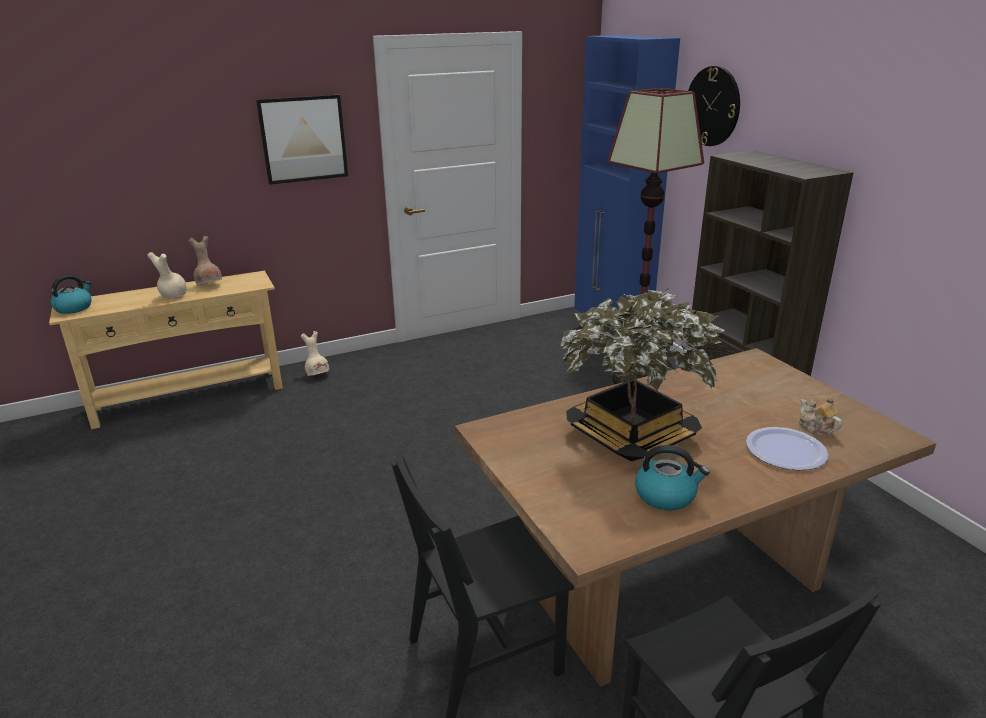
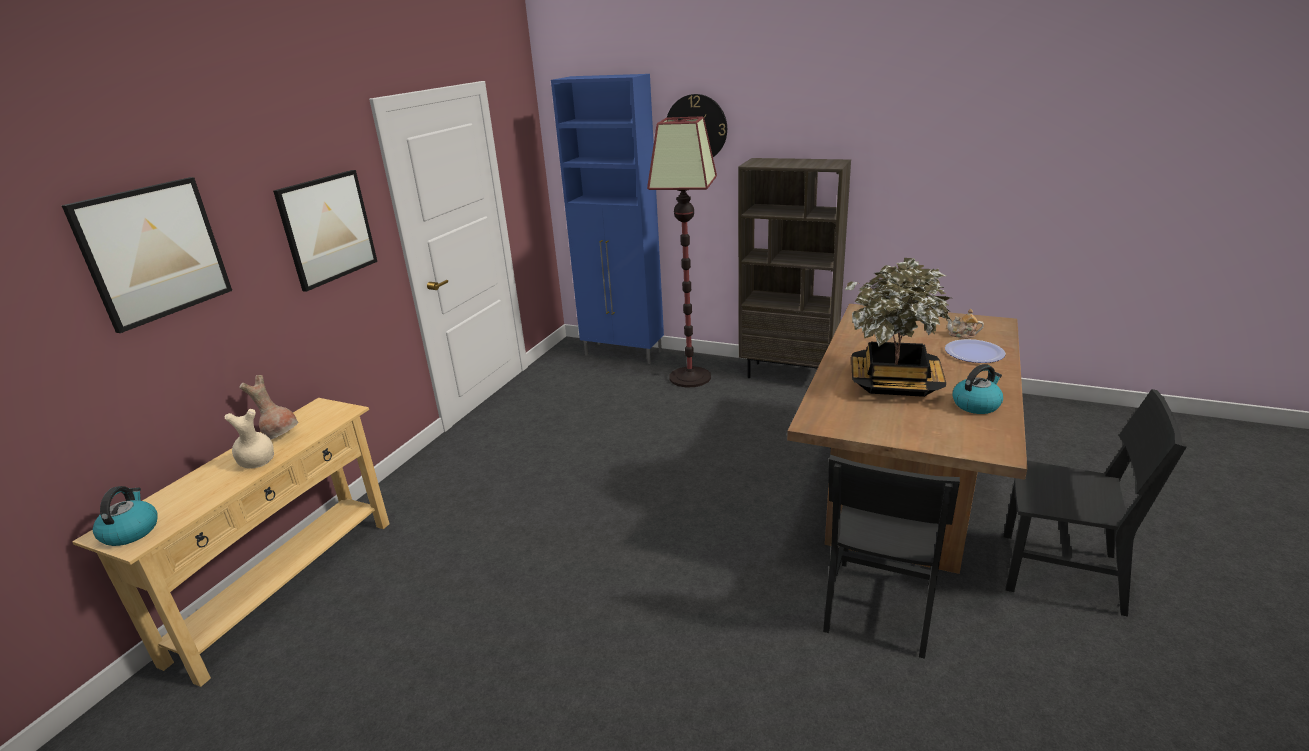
camera: 40 degrees left, 0 degrees up
(146, 127) = (154, 252): none -> picture
(318, 374) = (408, 494): beige vase -> none

